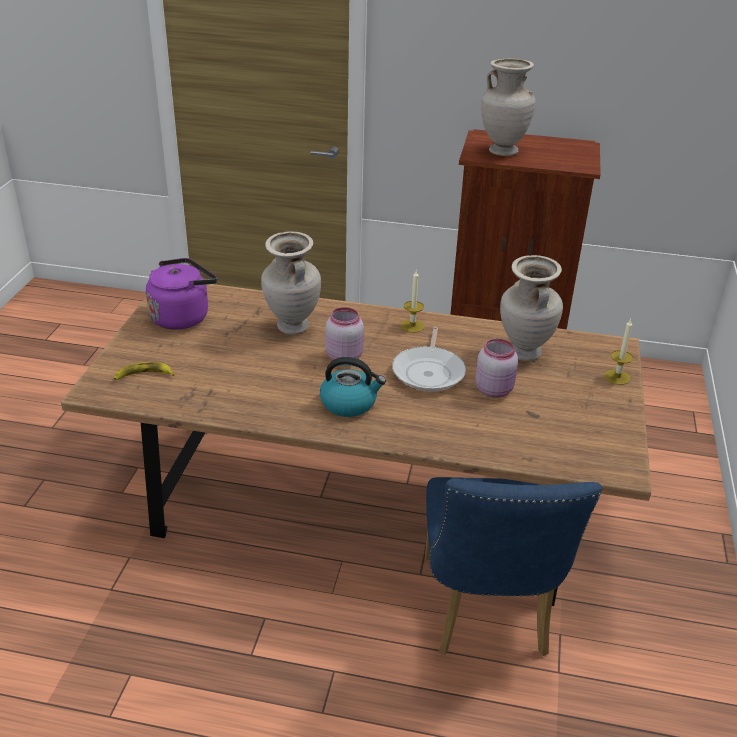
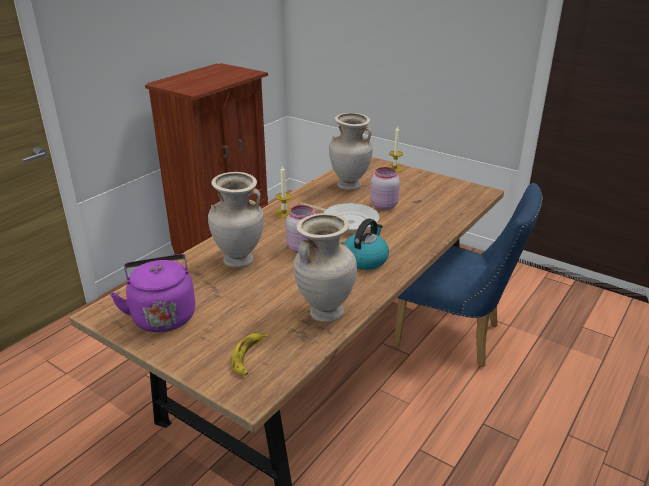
camera: 65 degrees left, 5 degrees down
(503, 151) = (198, 84): beige vase -> beige vase (325, 313)

